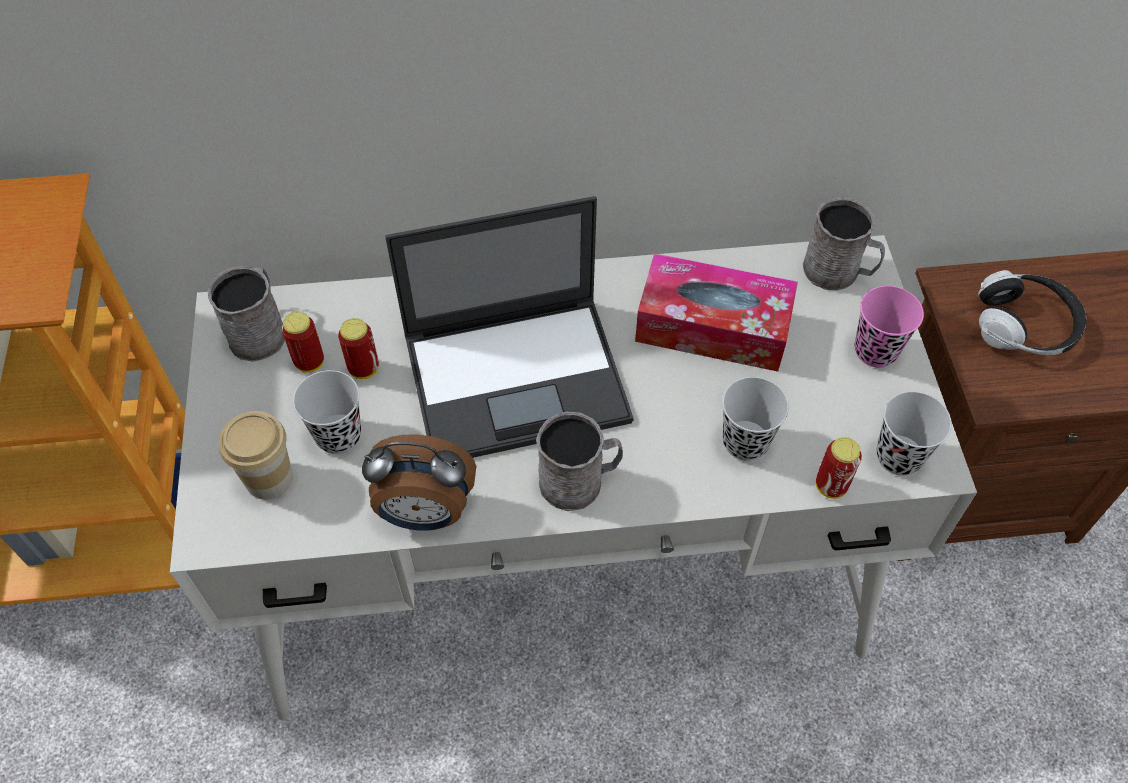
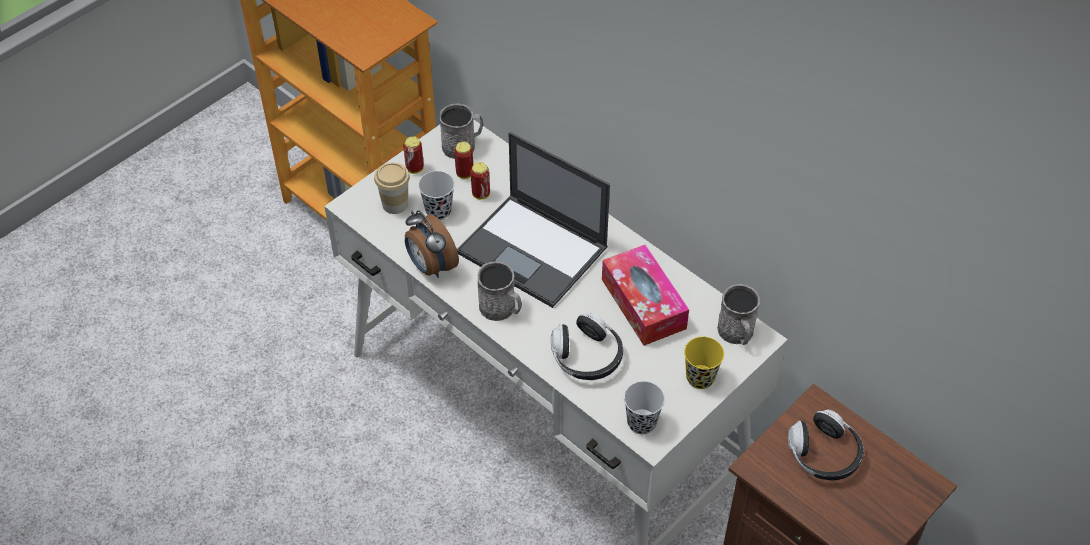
camera: 50 degrees right, 5 degrees down
(745, 442) = (587, 357): black cup -> headphones
(830, 486) = (595, 404): can -> can (415, 169)
(875, 351) = (700, 378): pink cup -> yellow cup

